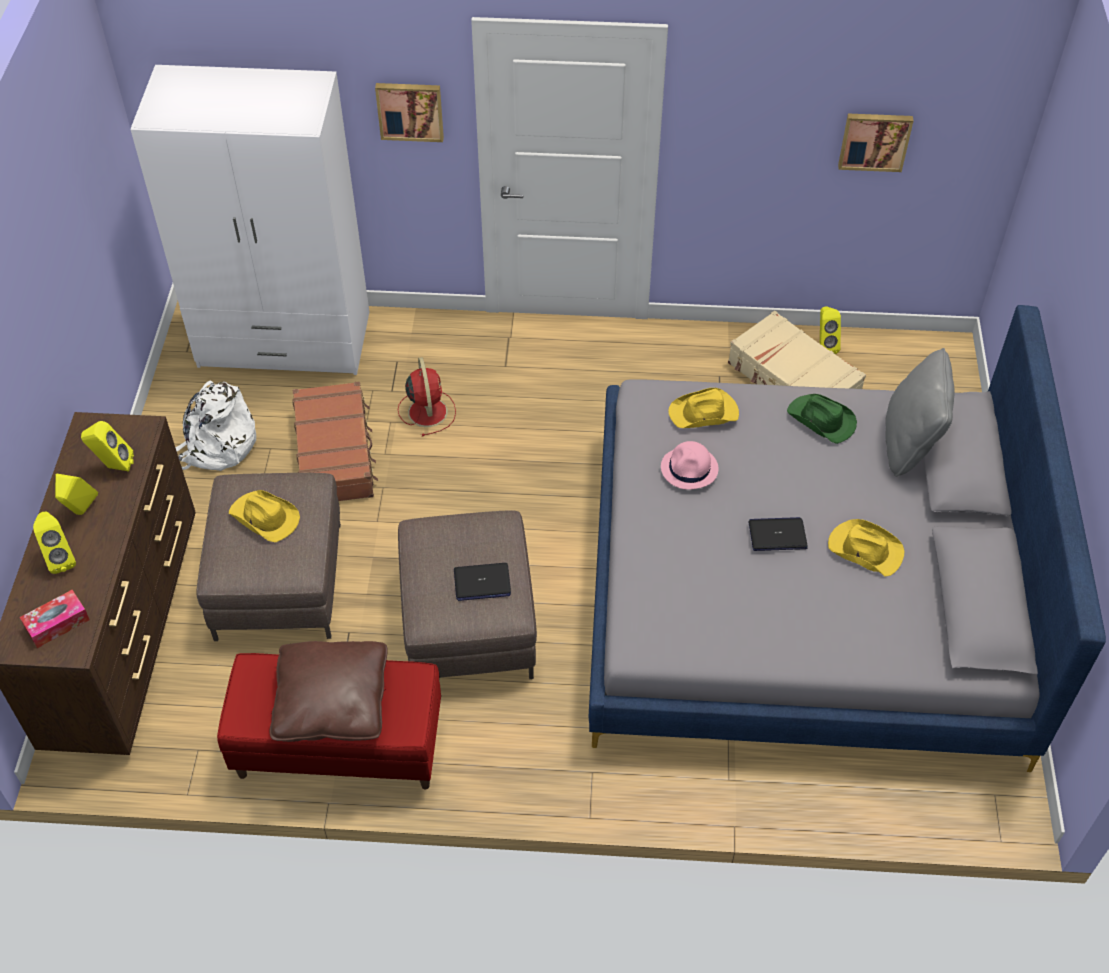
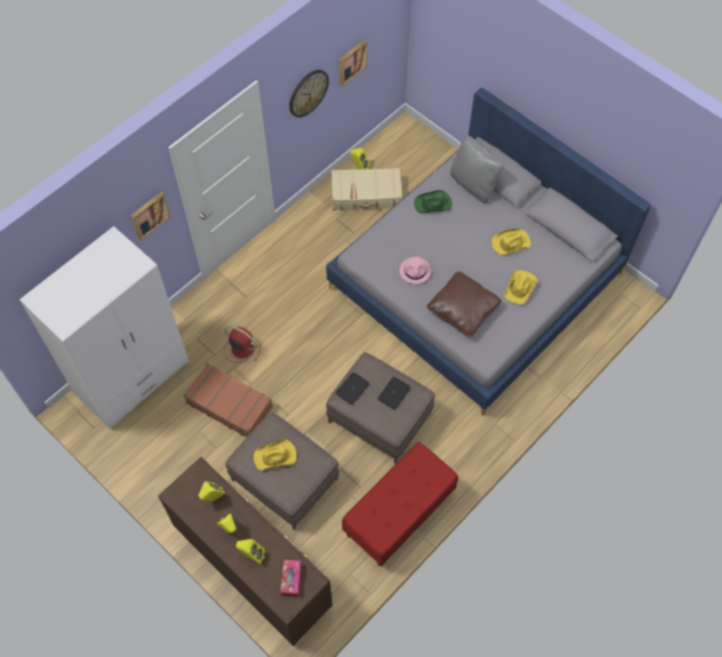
camera: 50 degrees left, 10 degrees up
(216, 446) = (174, 454): white backpack -> none
(331, 702) = (404, 496): brown pillow -> brown pillow (463, 309)
(704, 413) = (390, 242): yellow hat -> yellow hat (521, 287)
(767, 130) = (308, 93): none -> wall clock
(777, 535) = (477, 267): laptop -> laptop (352, 388)

